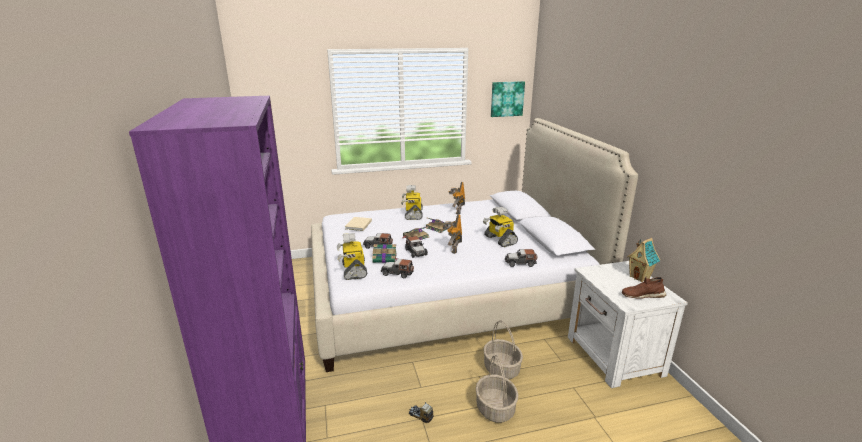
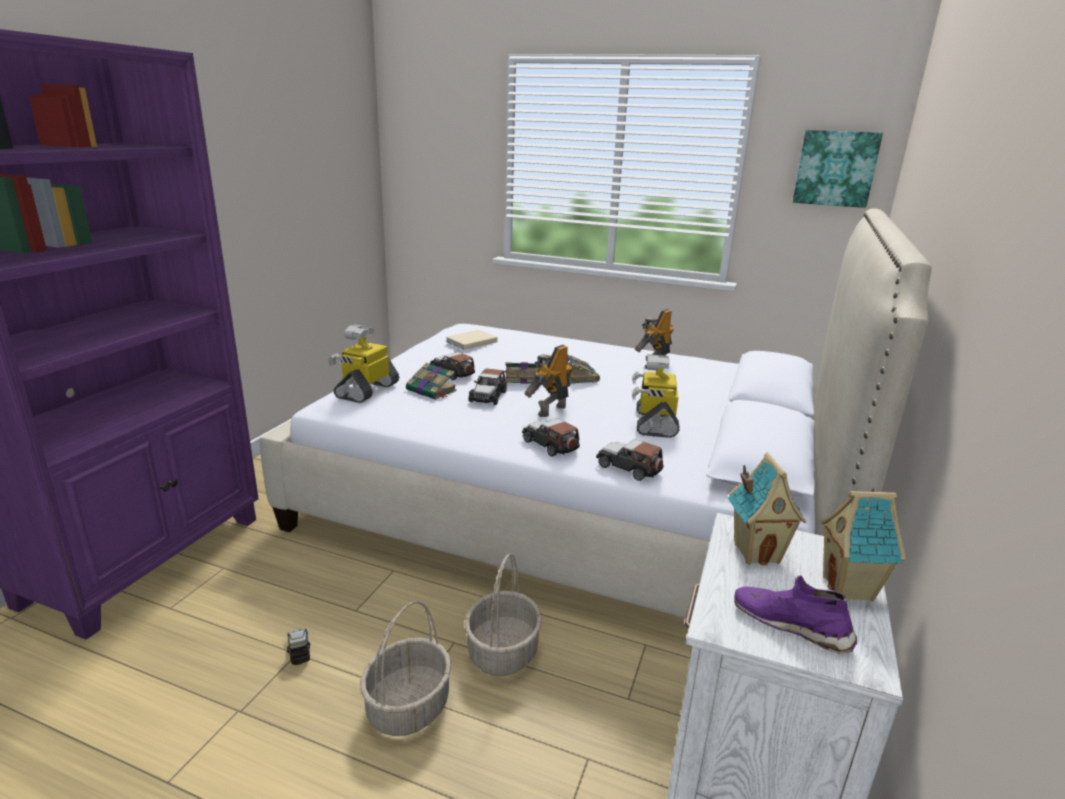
camera: 35 degrees right, 0 degrees up
(397, 273) = (413, 413): toy car -> toy car (550, 445)
(413, 214) = (573, 350): toy robot -> none
(604, 277) = (757, 552): none -> toy house
(642, 295) = (791, 625): brown shoe -> purple shoe

